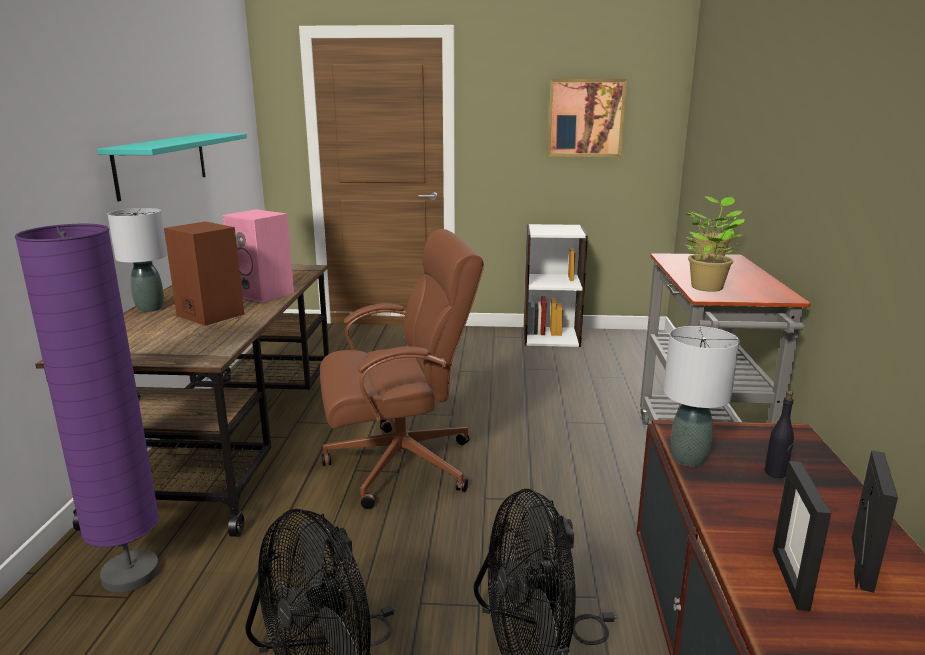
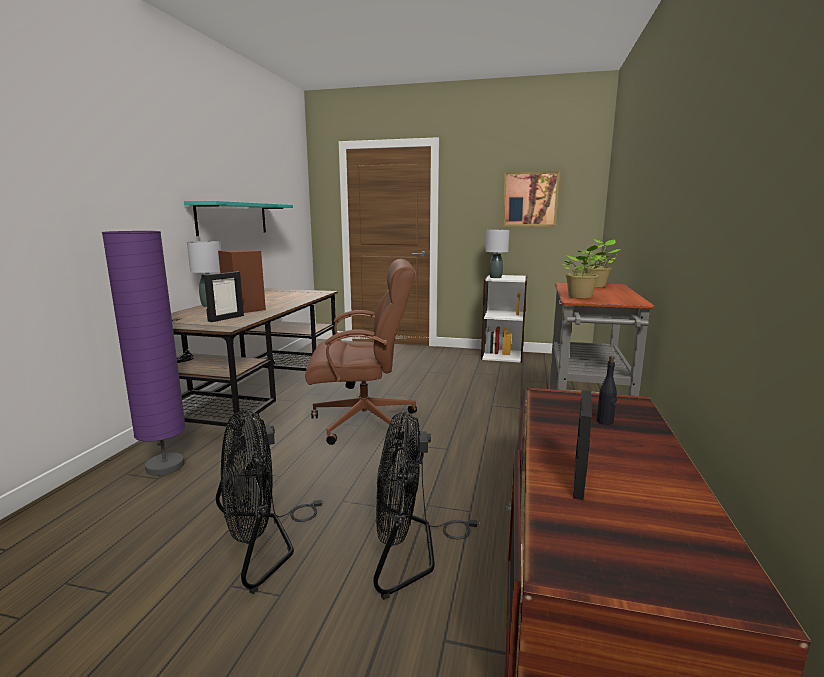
camera: 10 degrees right, 5 degrees down
(265, 294) = (286, 302): pink speaker -> none
(689, 459) = (541, 409): grey table lamp -> grey table lamp (495, 277)
(859, 563) = (641, 477): picture frame -> picture frame (226, 318)

